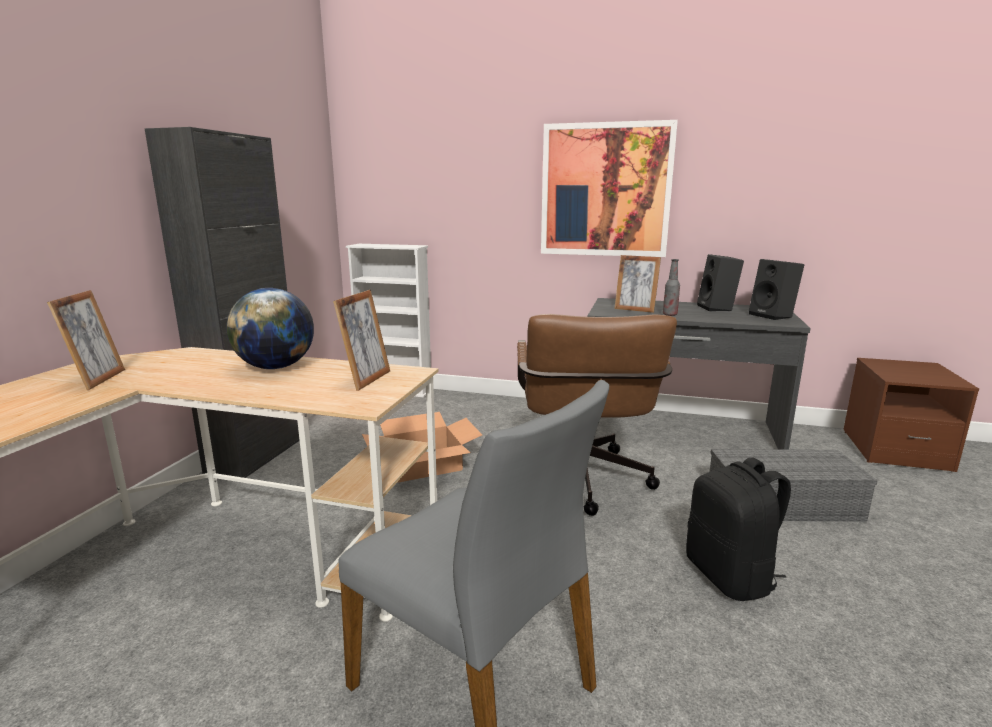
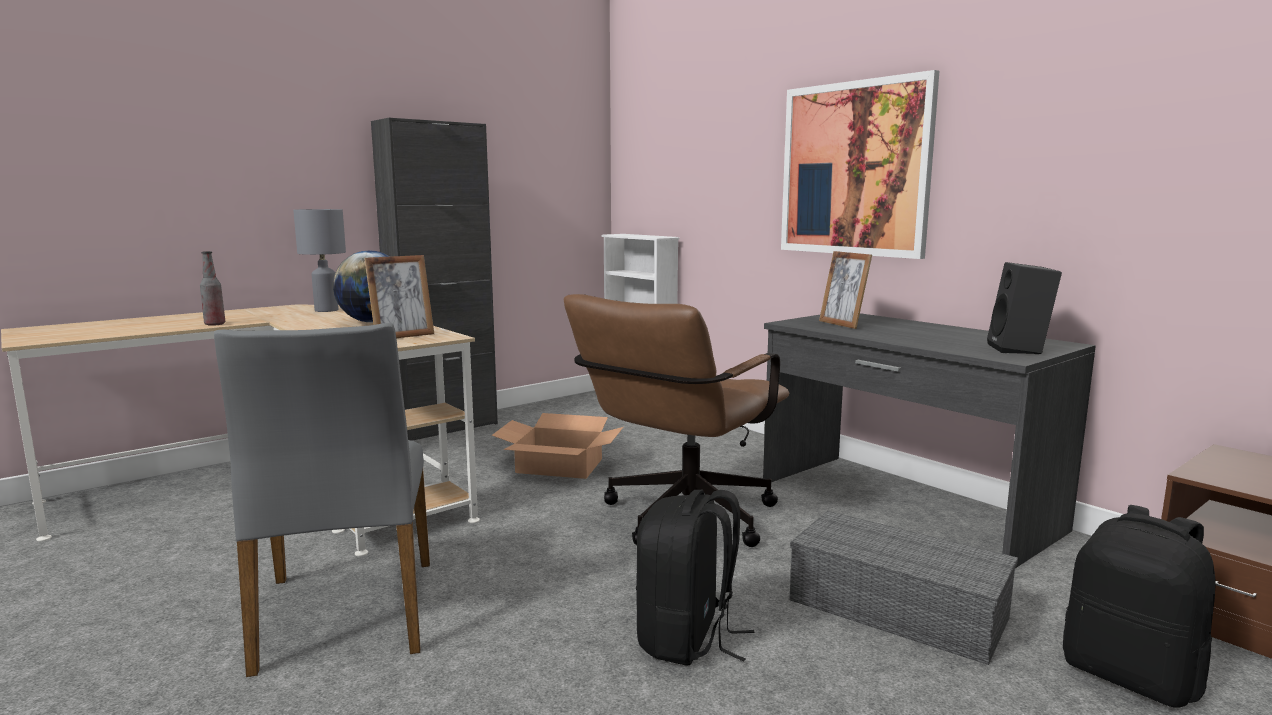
camera: 35 degrees right, 5 degrees down
(98, 380) = (266, 314): picture frame -> none
(165, 361) = (326, 310): none -> grey table lamp
(669, 314) = (869, 332): bottle -> bottle (215, 324)
(718, 308) = (966, 335): black speaker -> none
(914, 501) = (1130, 676): none -> black backpack

